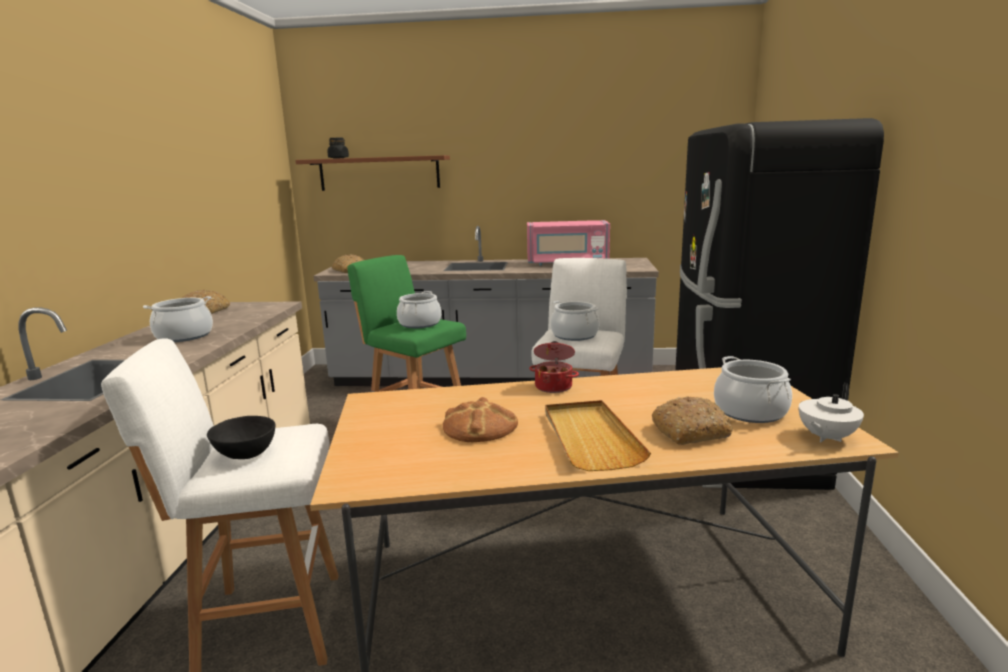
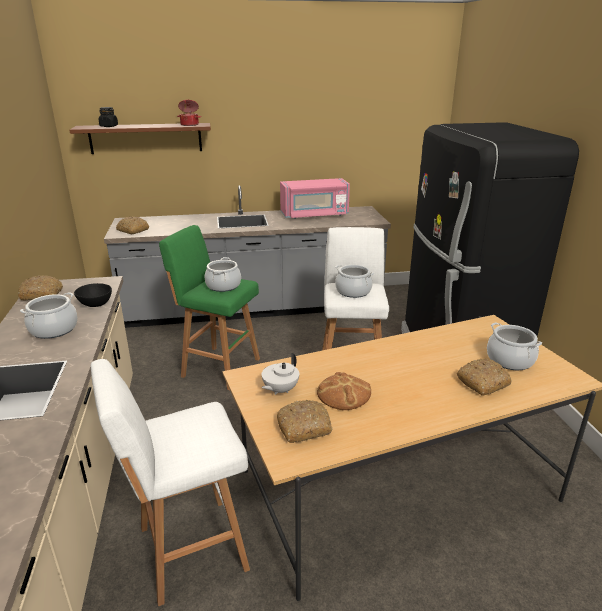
camera: 15 degrees left, 10 degrees up
(245, 453) = (184, 440): black bowl -> black bowl (95, 304)
(399, 454) = (304, 427): none -> bread
(554, 386) = (372, 349): cooking pot -> cooking pot (190, 125)
(590, 437) = (423, 395): beige tray -> none
(825, 437) = (562, 378): white teapot -> white teapot (280, 390)

